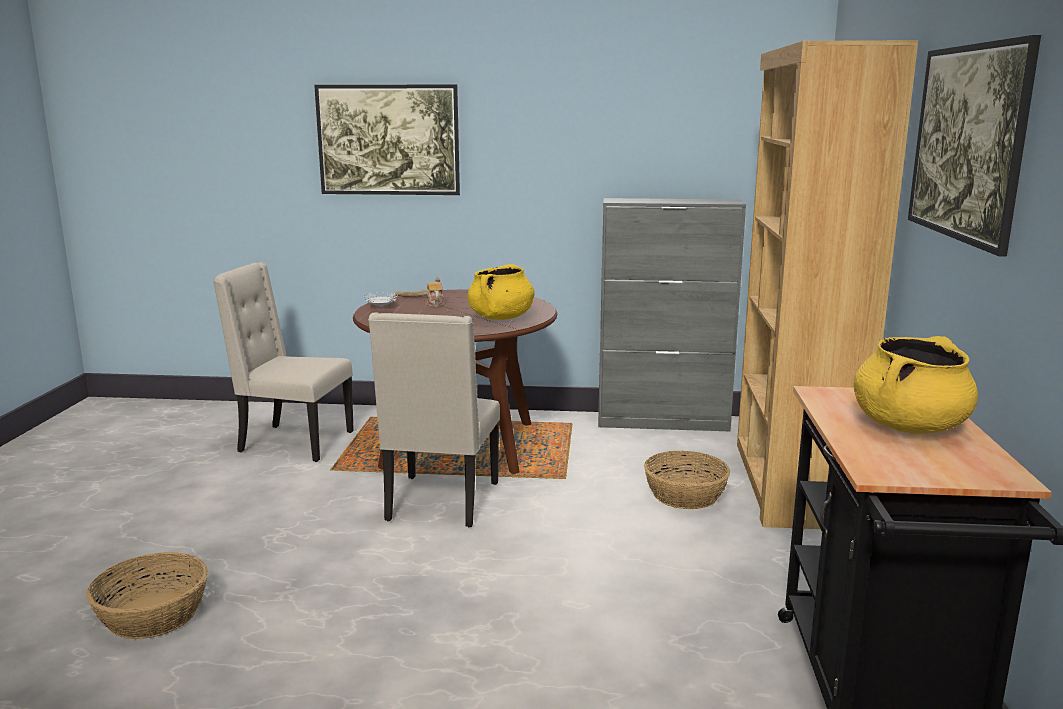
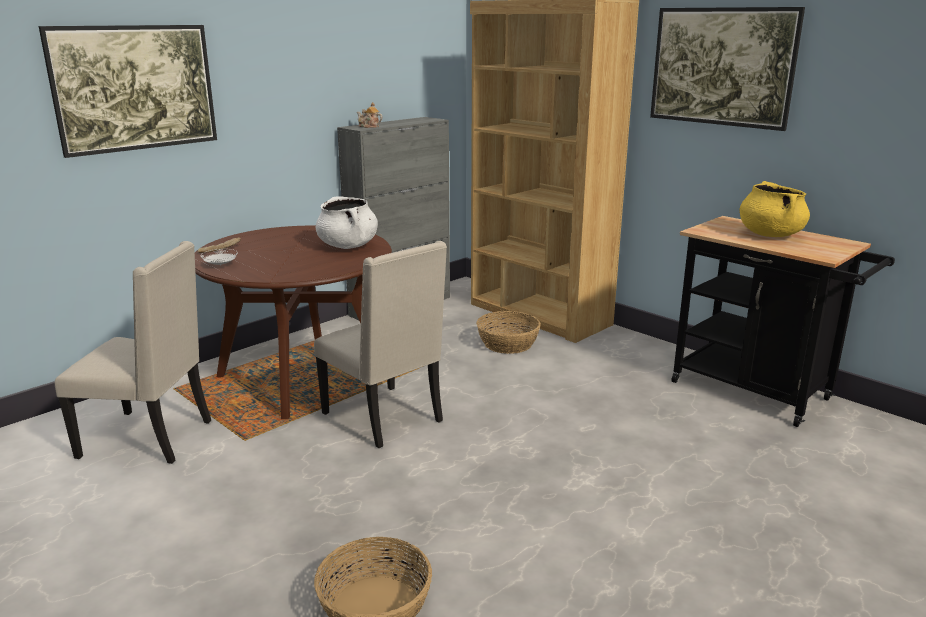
camera: 50 degrees left, 5 degrees up
(293, 442) = (150, 438): beige chair -> beige chair turned 135 degrees counterclockwise
(434, 304) = (259, 250): teapot -> teapot (369, 126)
(501, 318) = (348, 246): yellow cooking pot -> white cooking pot

